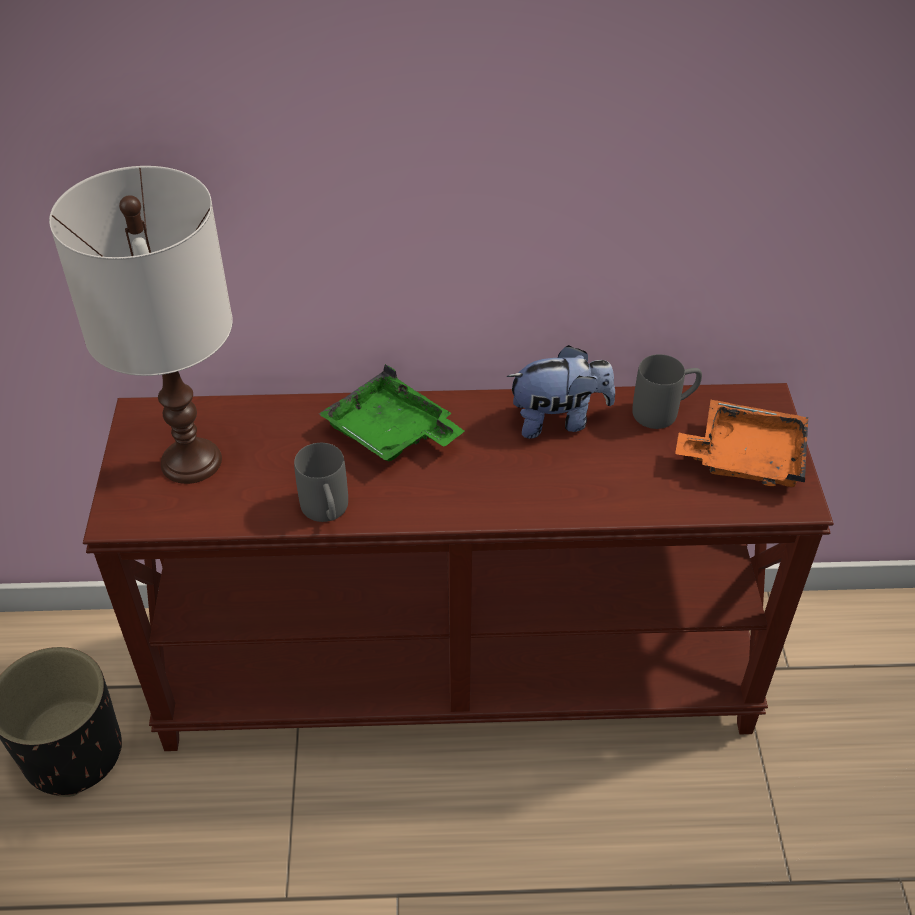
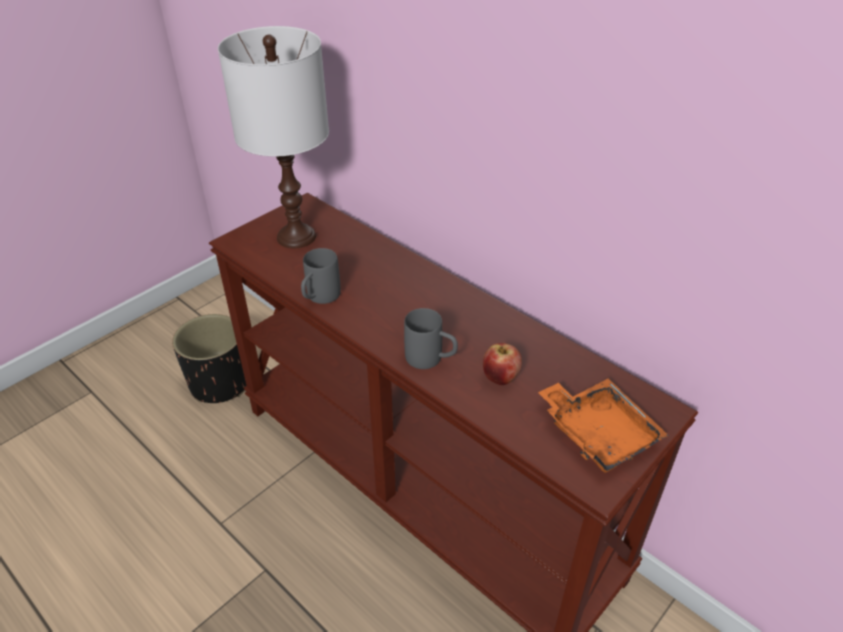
camera: 45 degrees right, 5 degrees down
(391, 433) = (403, 282): green tray -> none
(558, 420) = (505, 333): plush toy -> none
(611, 466) = (500, 378): none -> apple
(664, 411) = (580, 371): grey mug -> grey mug (431, 359)

